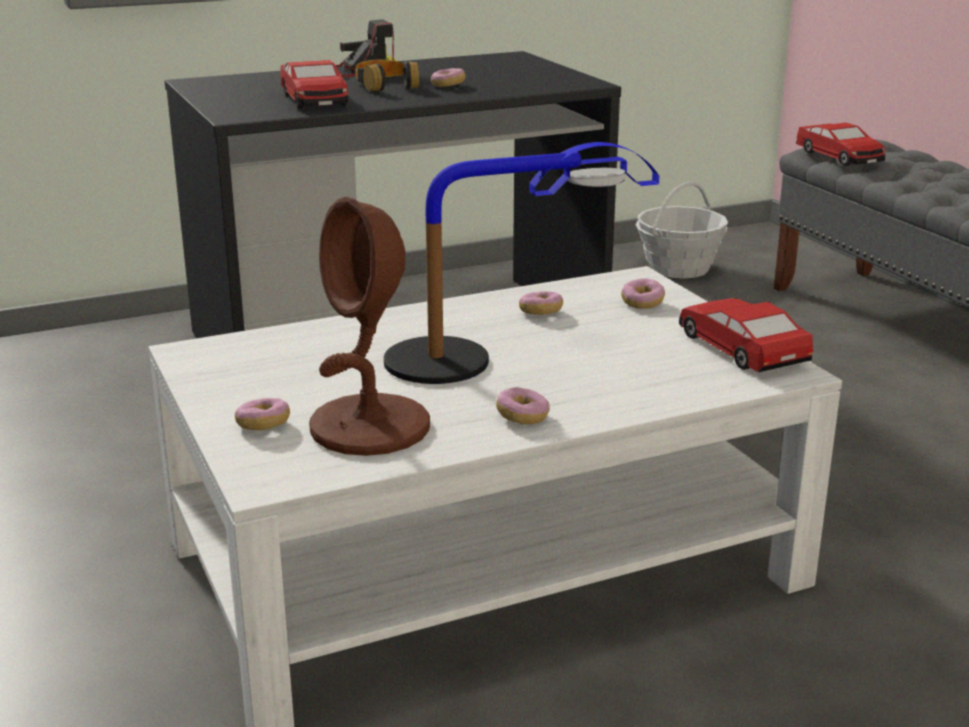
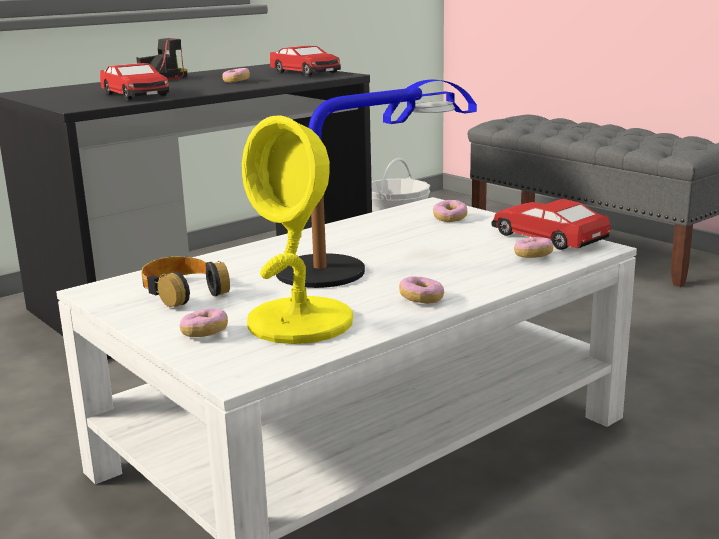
camera: 15 degrees left, 5 degrees down
(370, 427) = (301, 322): brown table lamp -> yellow table lamp
(386, 85) = (185, 84): headphones -> headphones (183, 291)
(540, 312) = (377, 232): donut -> donut (533, 256)
(839, 156) = (513, 124): toy car -> toy car (305, 72)

